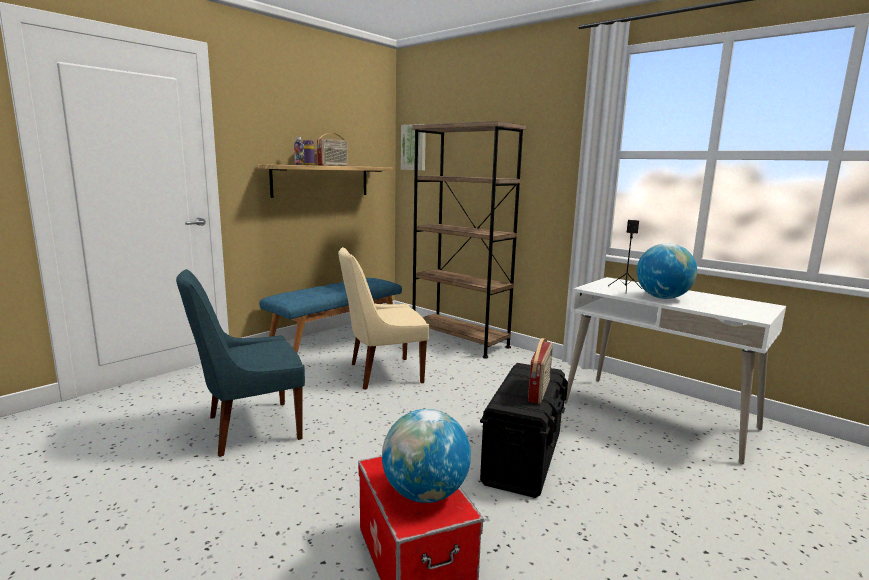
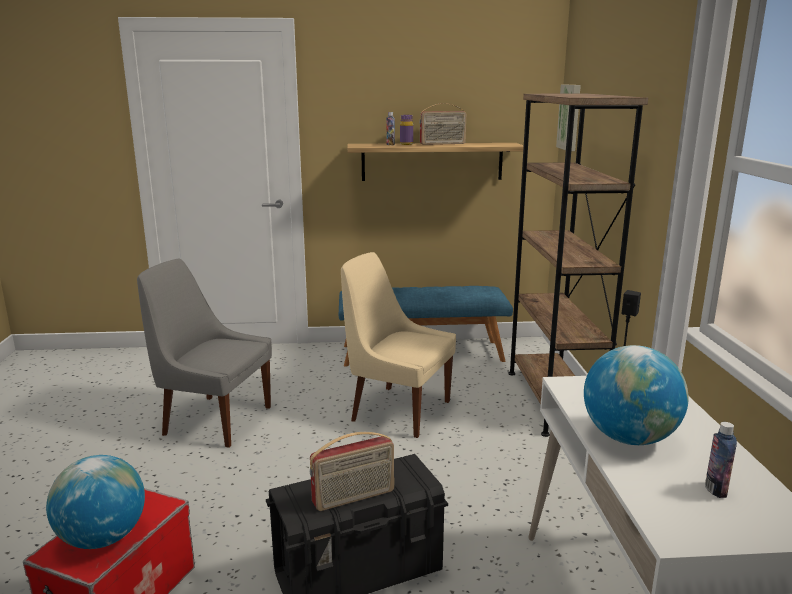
camera: 45 degrees right, 5 degrees up
(249, 428) = (214, 420): blue chair -> grey chair
(725, 303) = (715, 490): none -> bottle

